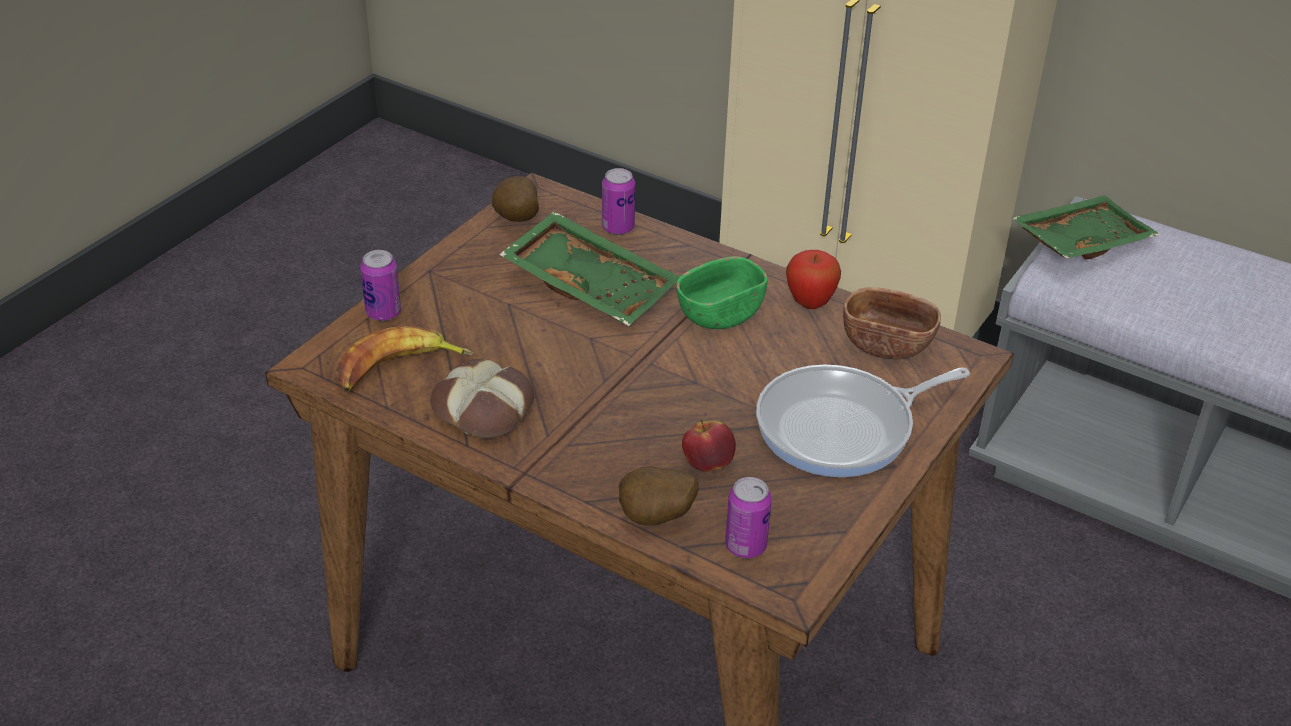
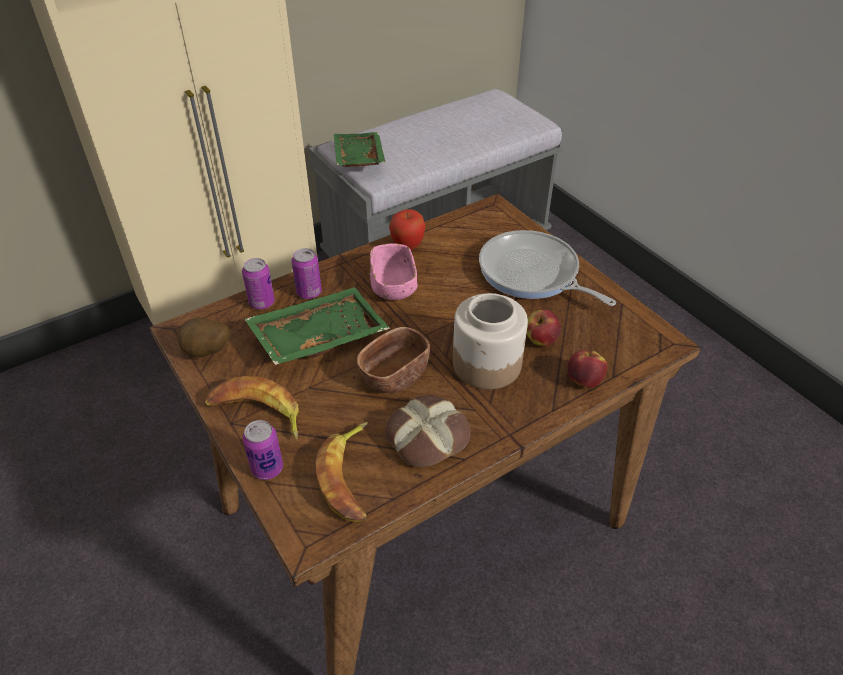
camera: 65 degrees left, 5 degrees up
(450, 281) = (256, 413): none -> banana
(631, 427) = (487, 364): none -> jar
(656, 519) = (584, 380): potato -> apple
(720, 314) = (393, 286): green bowl -> pink bowl
(745, 546) = (622, 348): can -> can (309, 292)
(842, 428) = (532, 274): frying pan -> frying pan turned 135 degrees clockwise
(887, 344) = (465, 232): brown bowl -> brown bowl (394, 375)

